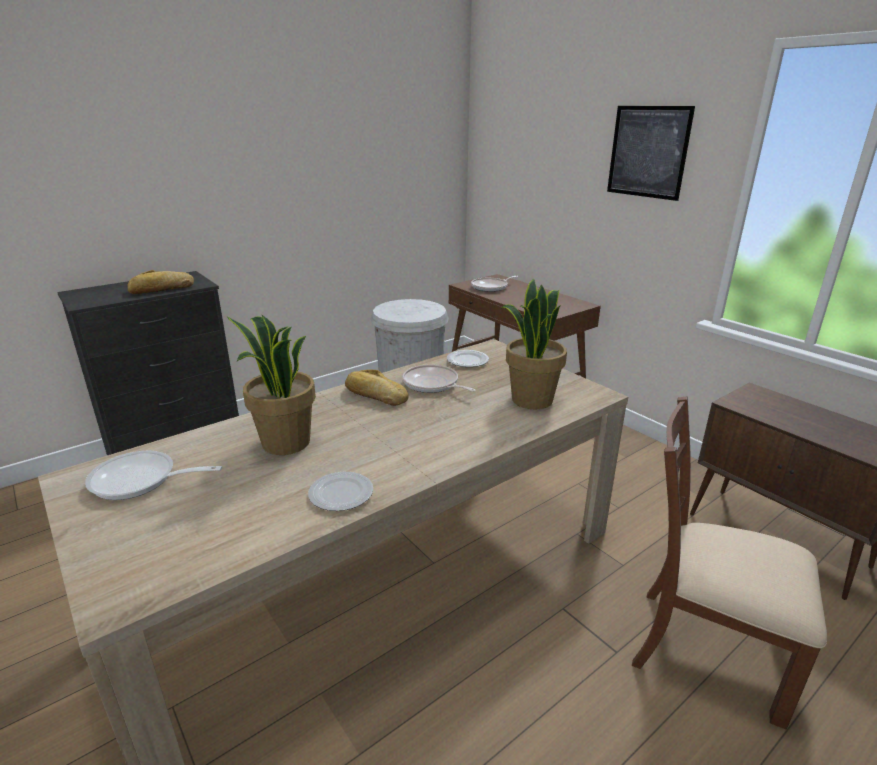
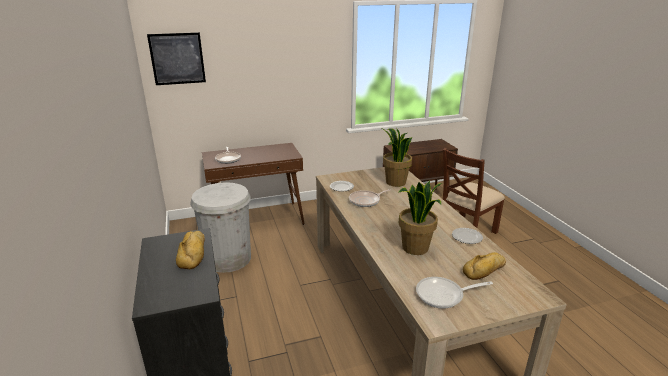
camera: 70 degrees left, 0 degrees up
(140, 481) = (444, 295): frying pan -> frying pan turned 60 degrees clockwise
(375, 395) = (370, 217): bread -> bread (485, 270)
(648, 152) = (301, 55): picture -> picture (177, 59)

